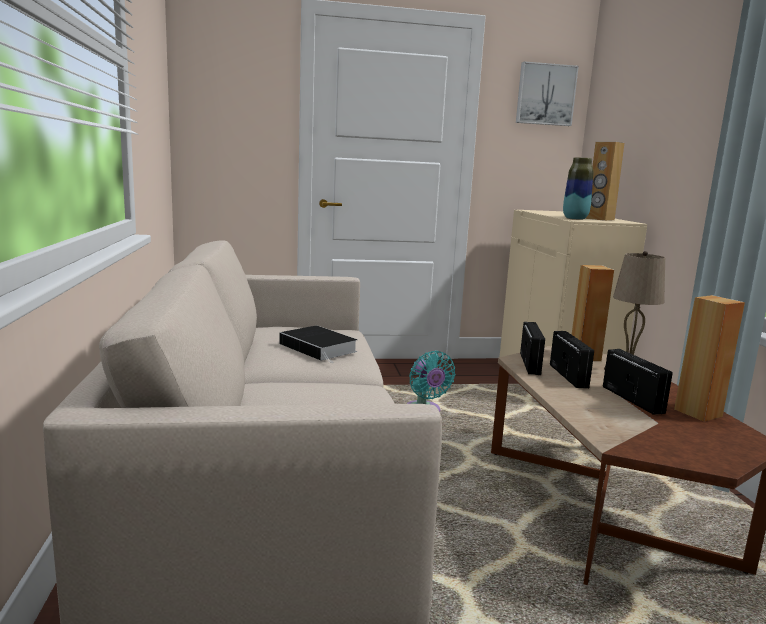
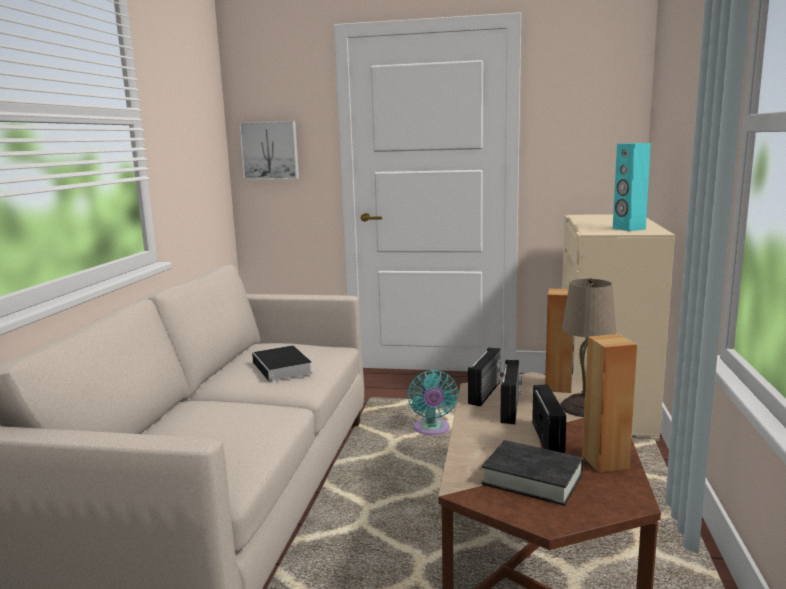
camera: 20 degrees right, 0 degrees up
(545, 94) = (597, 87): picture -> picture (270, 150)
(575, 219) = (594, 230): vase -> none
(599, 219) = (628, 229): brown speaker -> turquoise speaker
(661, 431) = (532, 479): none -> black book

